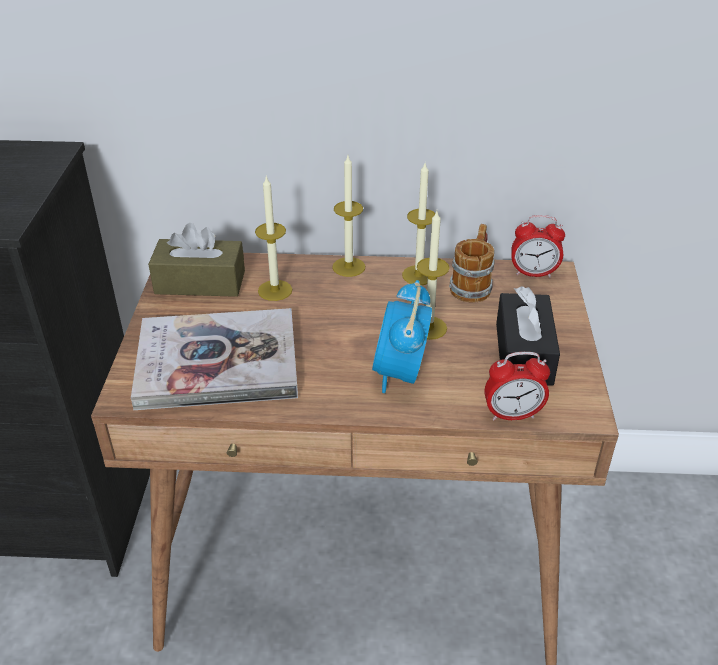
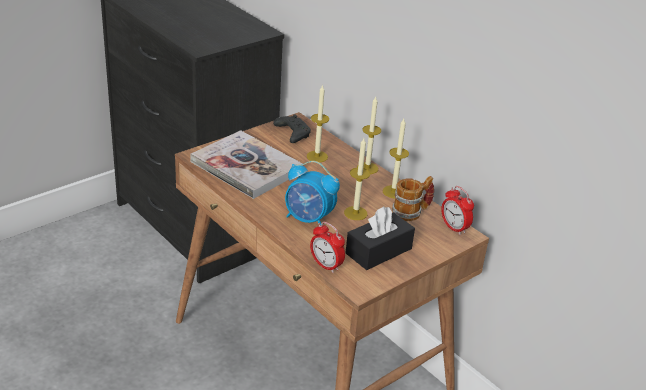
camera: 45 degrees right, 5 degrees down
(200, 282) = (292, 134): brown tissue box -> black game controller
(400, 374) = (309, 219): alarm clock -> alarm clock turned 120 degrees counterclockwise

